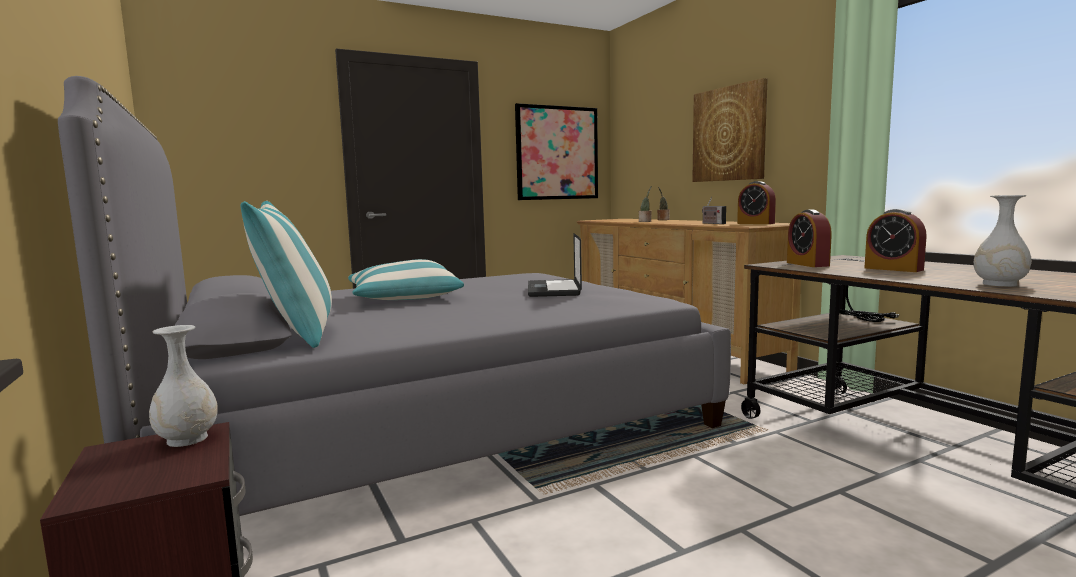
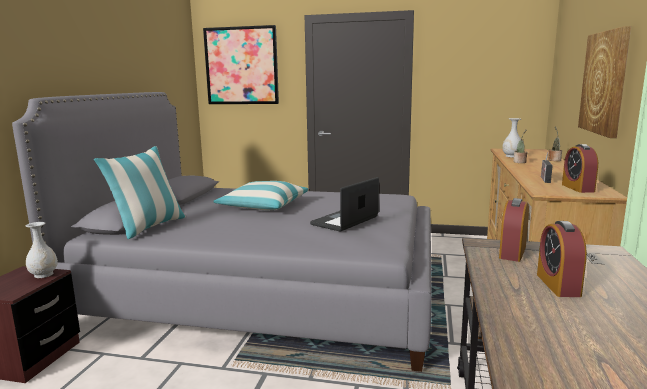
camera: 40 degrees right, 5 degrees up
(557, 153) = (487, 84): picture -> picture (241, 66)
(998, 284) = (546, 344): white vase -> white vase (511, 156)

